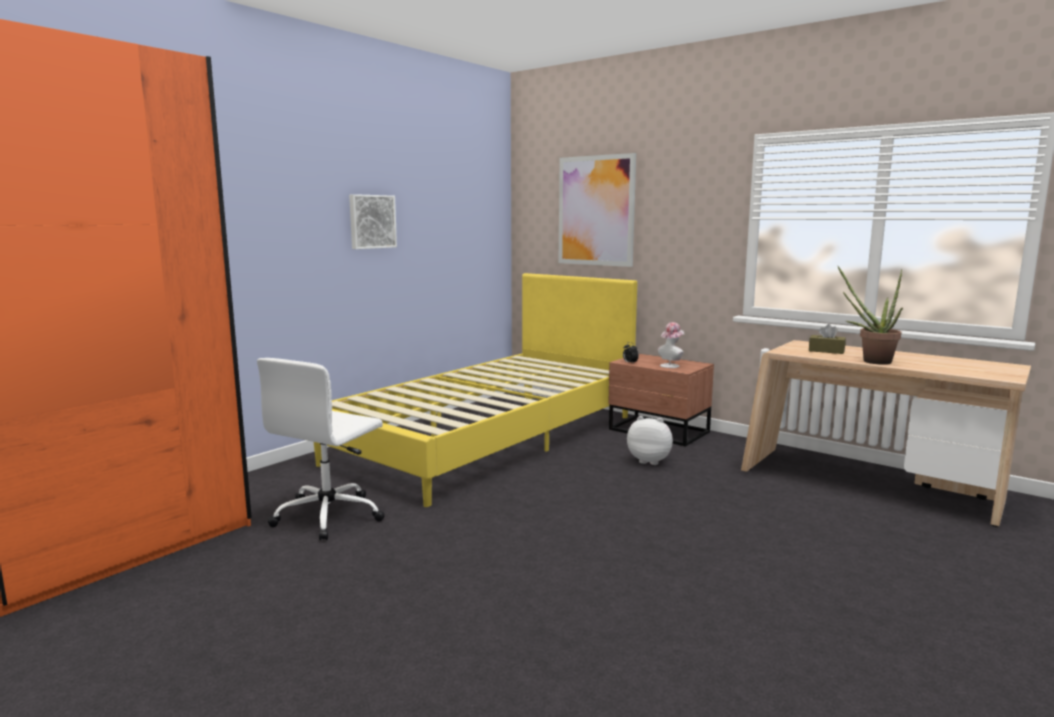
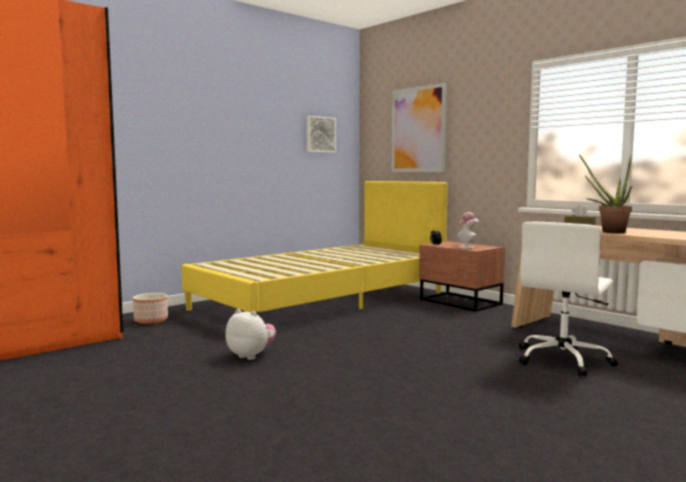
camera: 10 degrees right, 5 degrees down
(275, 489) = (150, 320): none -> planter
(329, 515) = (179, 336): white office chair -> white office chair (563, 360)
(371, 221) = (241, 135): picture -> picture (320, 134)
(650, 461) = (440, 318): plush toy -> plush toy (251, 356)

